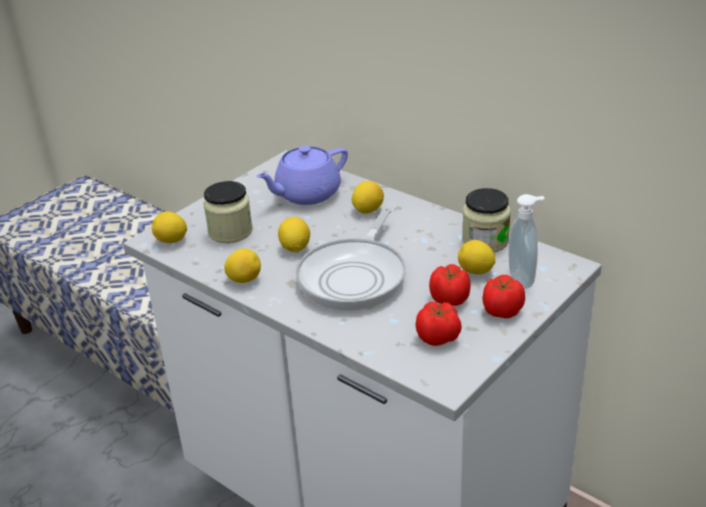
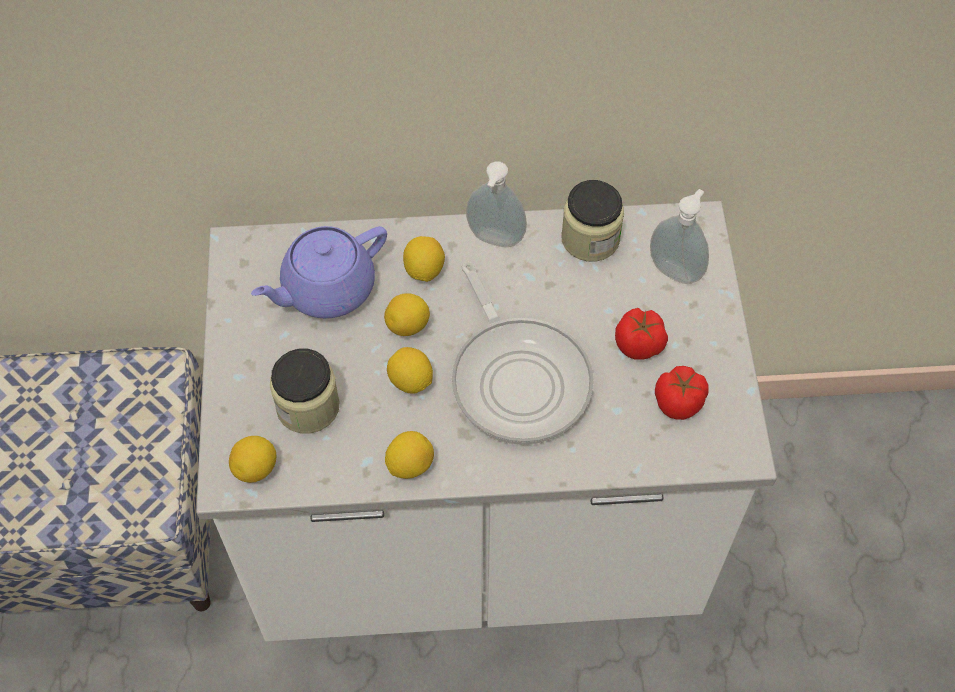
camera: 45 degrees left, 25 degrees up
(306, 194) = (326, 289): purple teapot -> purple teapot turned 45 degrees clockwise
(425, 216) = (494, 241): none -> soap dispenser
(476, 271) = (625, 289): lemon -> lemon (408, 326)
(501, 311) = (698, 327): tomato -> none

